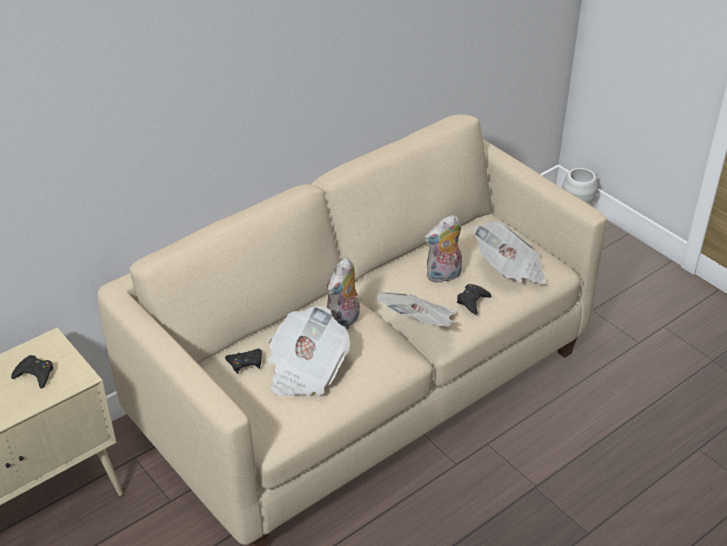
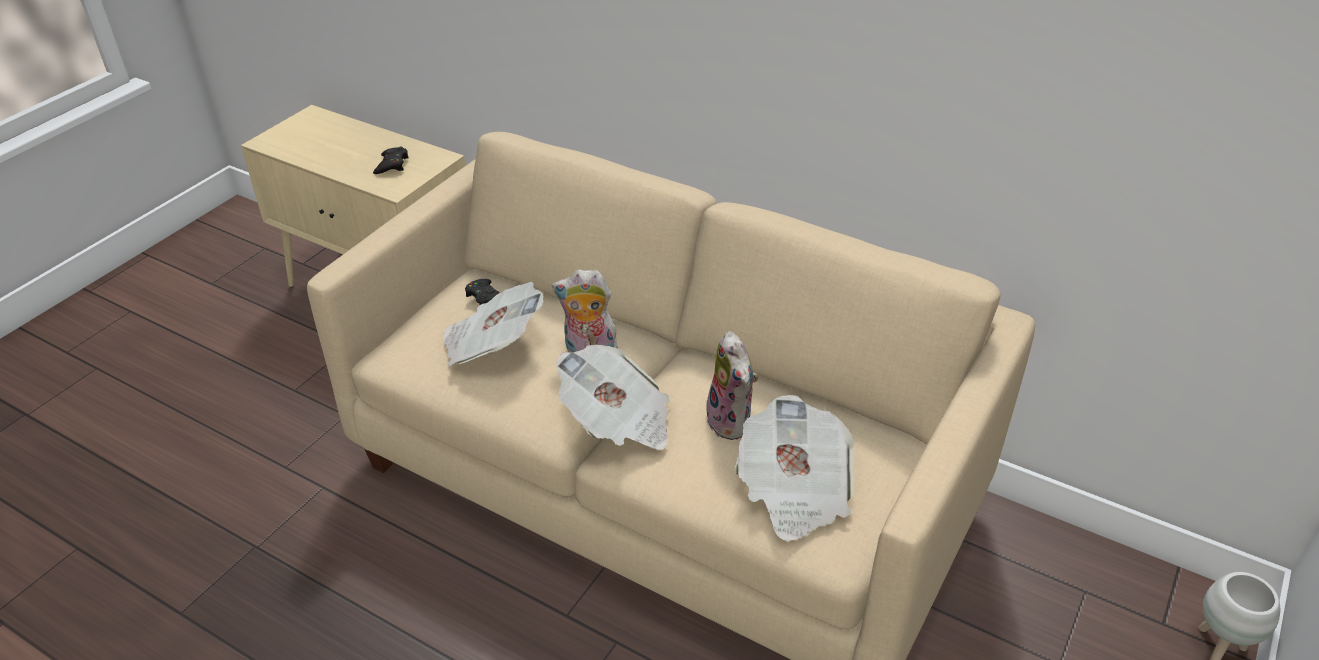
camera: 70 degrees right, 0 degrees up
(443, 276) = (732, 422): plush toy -> plush toy turned 150 degrees counterclockwise
(472, 301) = (694, 464): black game controller -> none

